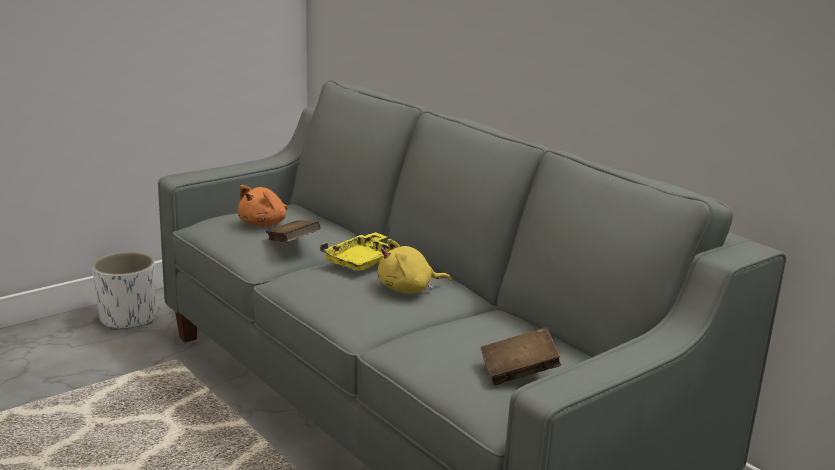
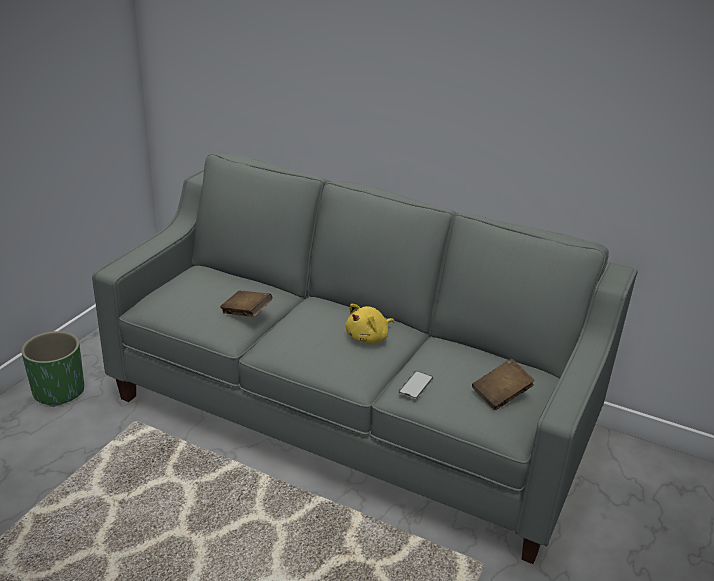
camera: 25 degrees left, 10 degrees up
(128, 319) = (59, 391): white planter -> green planter
(264, 224) = (203, 296): orange plush toy -> none
(362, 261) = (314, 318): yellow tray -> none
(418, 340) = (416, 385): none -> phone

